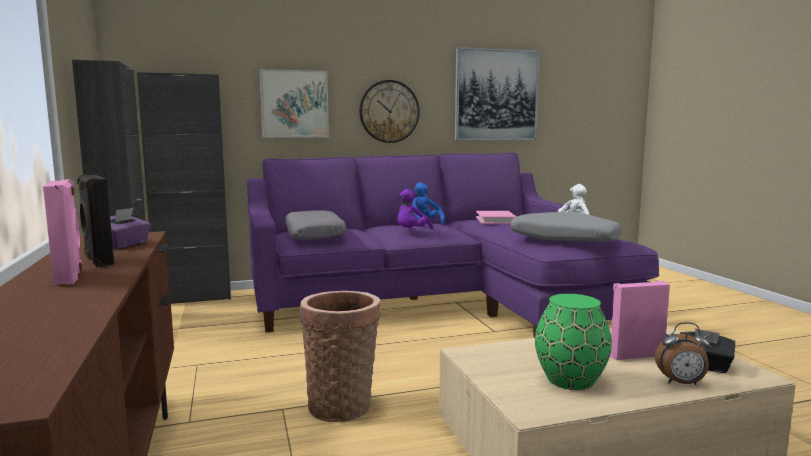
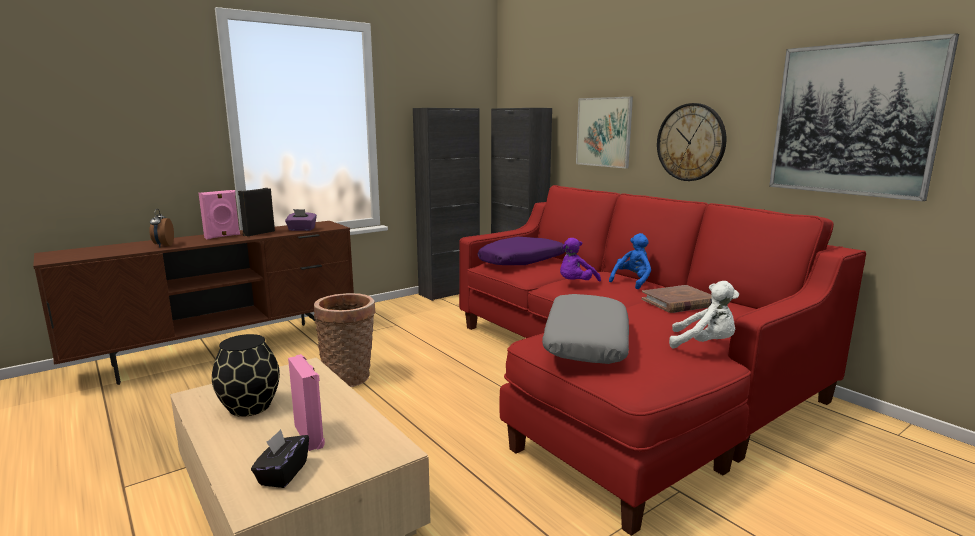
camera: 70 degrees right, 5 degrees up
(315, 235) = (522, 262): grey pillow -> purple pillow
(411, 232) = (576, 284): purple plush toy -> purple plush toy turned 60 degrees counterclockwise
(439, 302) = (618, 376): purple sofa -> red sofa
(496, 220) = (679, 302): pink book -> brown book
(569, 379) = (251, 406): green vase -> black vase
(681, 383) = (237, 457): alarm clock -> alarm clock (163, 246)

